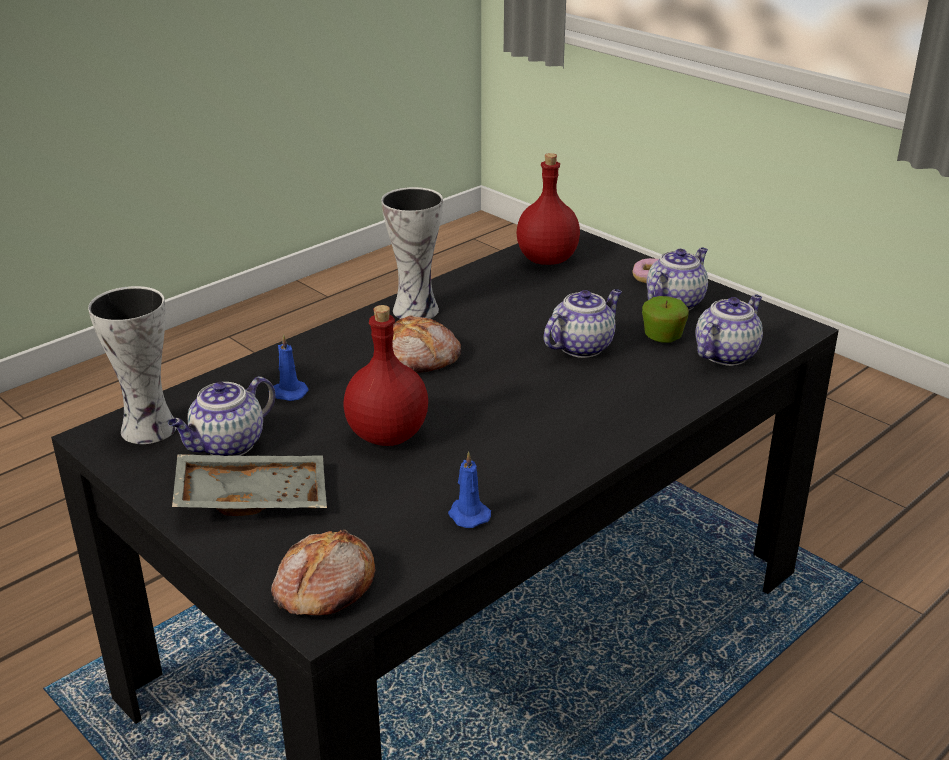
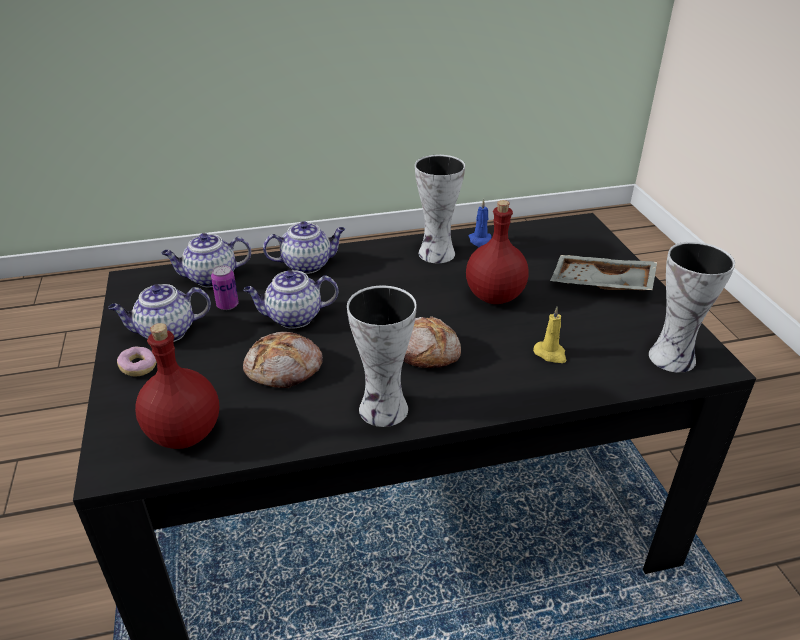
camera: 150 degrees left, 5 degrees up
(227, 446) = (610, 324): teapot -> teapot (307, 264)
(287, 393) = (550, 354): blue candle -> yellow candle
(323, 587) = (575, 233): bread -> bread (285, 369)
(513, 470) = (435, 254): none -> vase
(662, 337) = (227, 305): apple -> can

